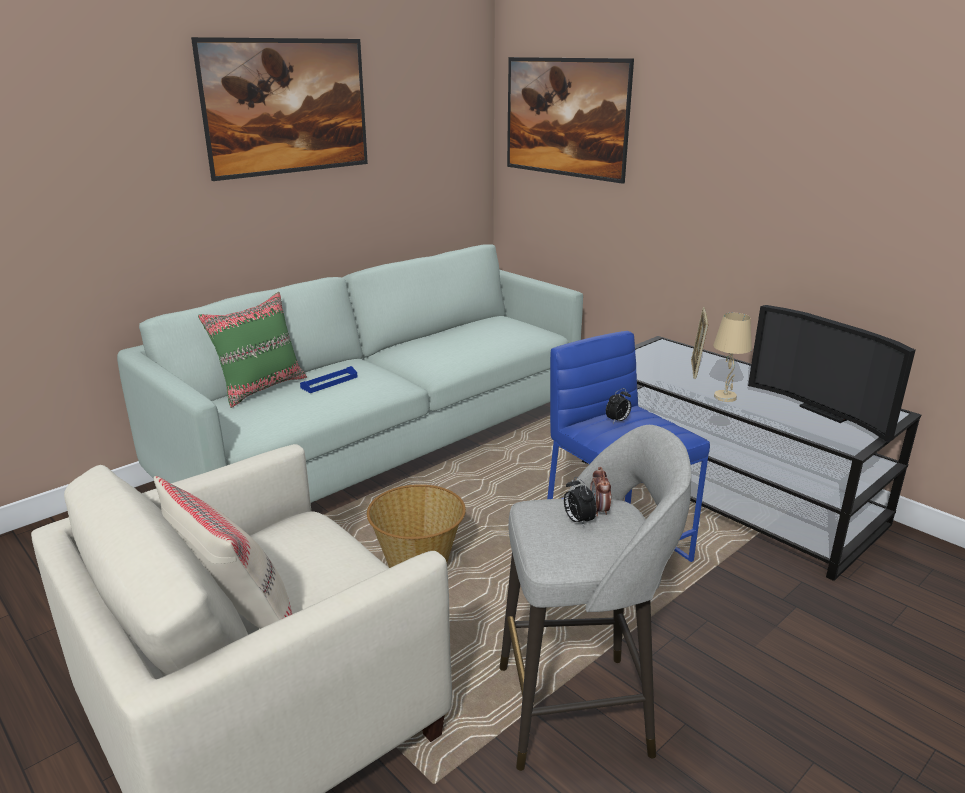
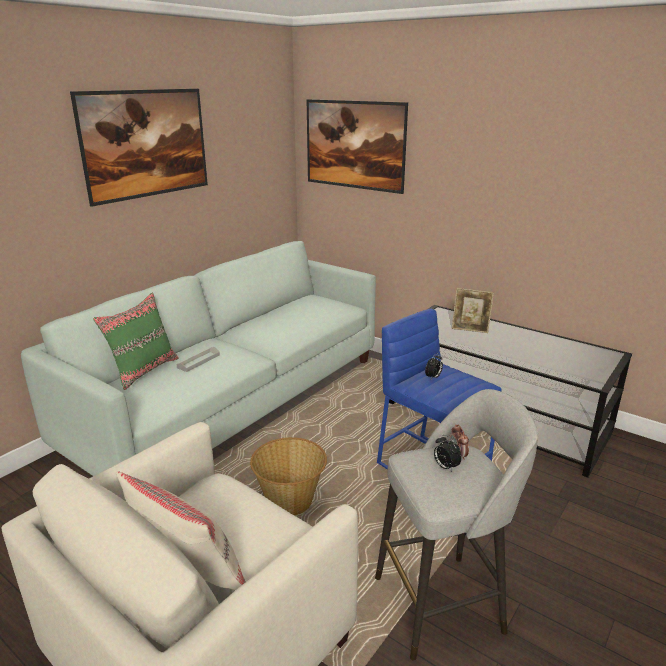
camera: 10 degrees left, 0 degrees up
(329, 382) = (198, 361): blue tray -> grey tray
(695, 370) = (470, 330): picture frame -> picture frame turned 75 degrees counterclockwise
(725, 397) = (498, 351): beige table lamp -> none
(826, 411) = (570, 356): television -> none

